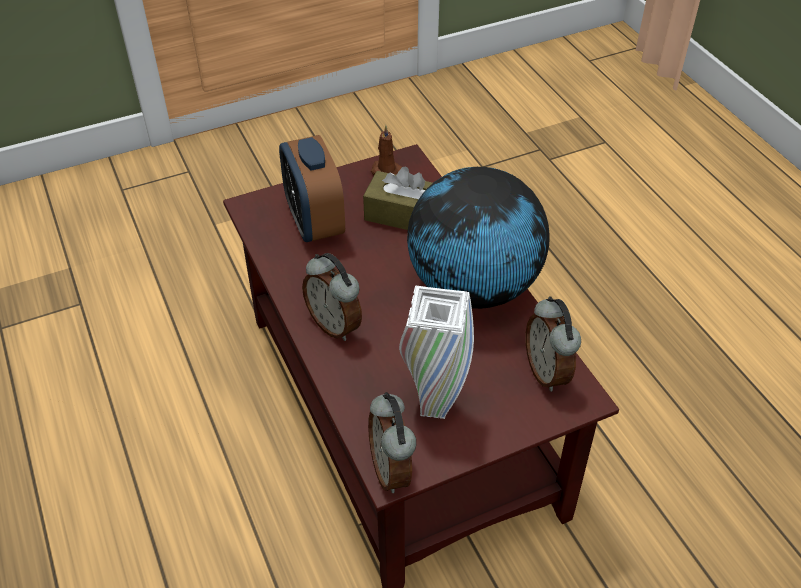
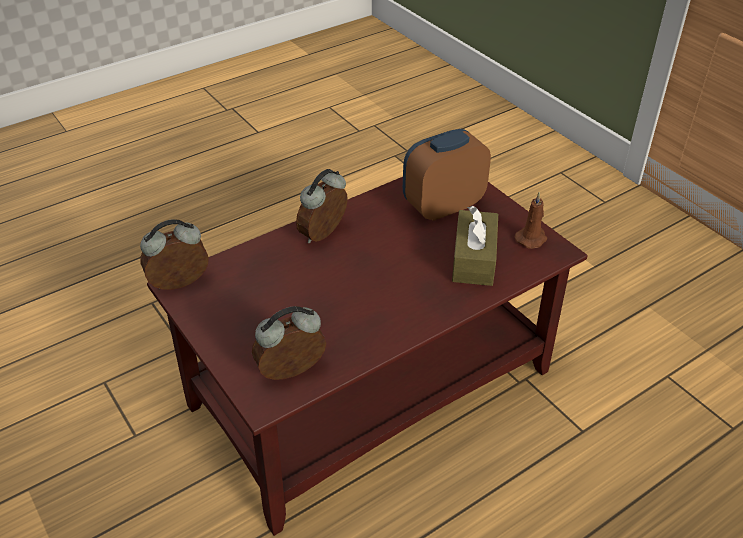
camera: 80 degrees right, 5 degrees down
(433, 407) = (243, 302): white vase -> none
(473, 287) = (390, 313): globe -> none

